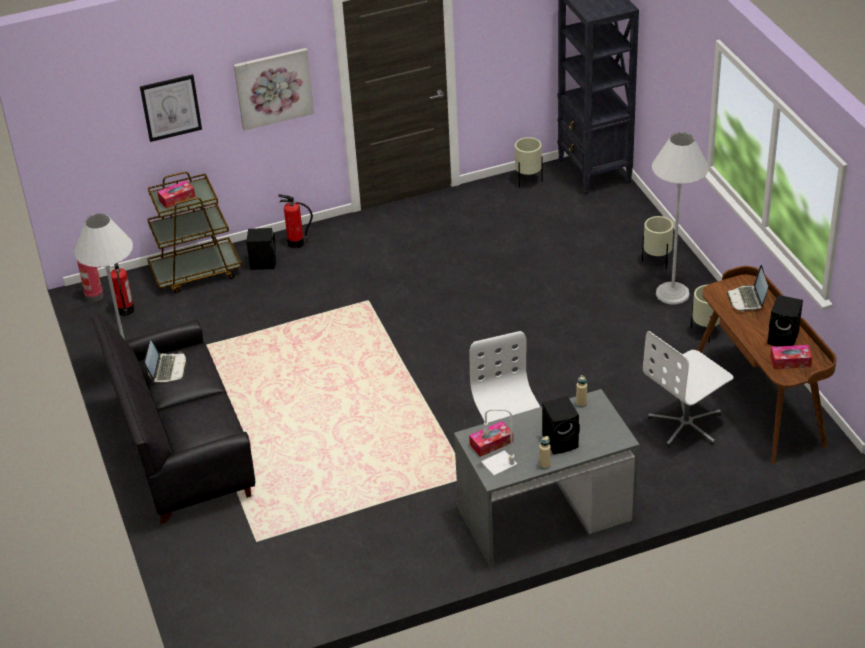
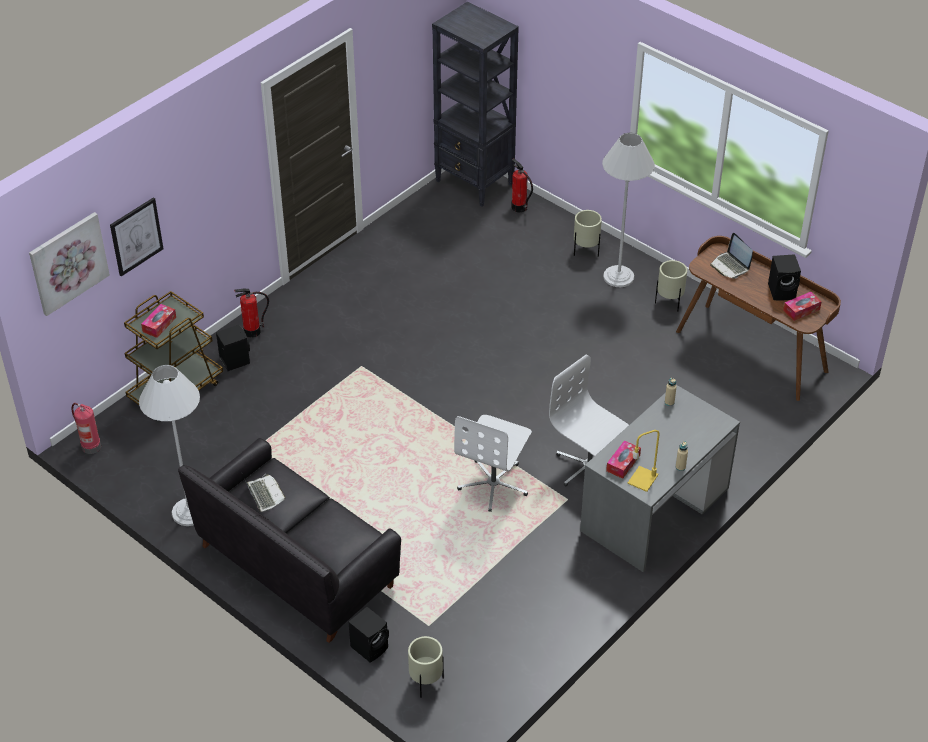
camera: 30 degrees left, 5 degrees up
(125, 310) = (134, 450): fire extinguisher -> fire extinguisher (519, 207)
(273, 88) = (218, 188): picture -> picture (68, 262)
(499, 463) = (643, 478): white table lamp -> yellow table lamp
(528, 181) = (422, 208): beige planter -> beige planter (425, 682)
(561, 441) = (678, 441): black speaker -> black speaker (370, 646)
(686, 424) = (710, 390): white office chair -> white office chair (494, 484)

